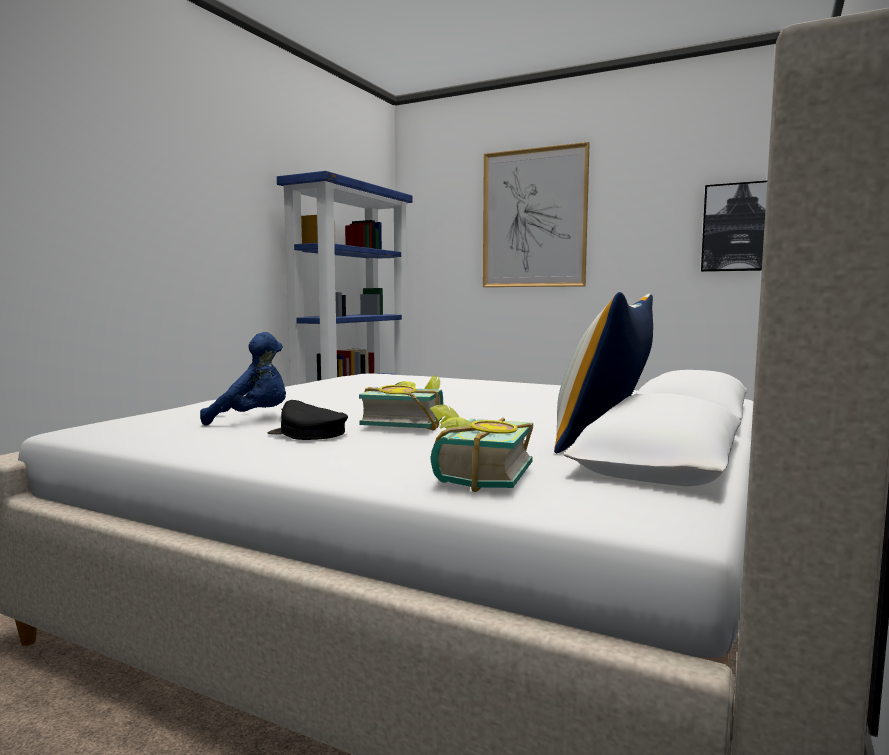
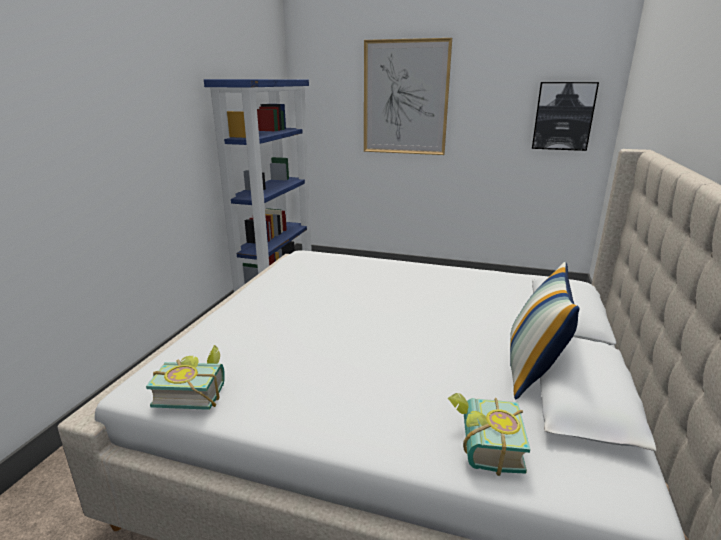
camera: 10 degrees left, 15 degrees up
(252, 419) = (267, 357): blue plush toy -> none
(307, 434) = (326, 382): black cap -> none
(405, 424) = (387, 357): book -> book (193, 392)

